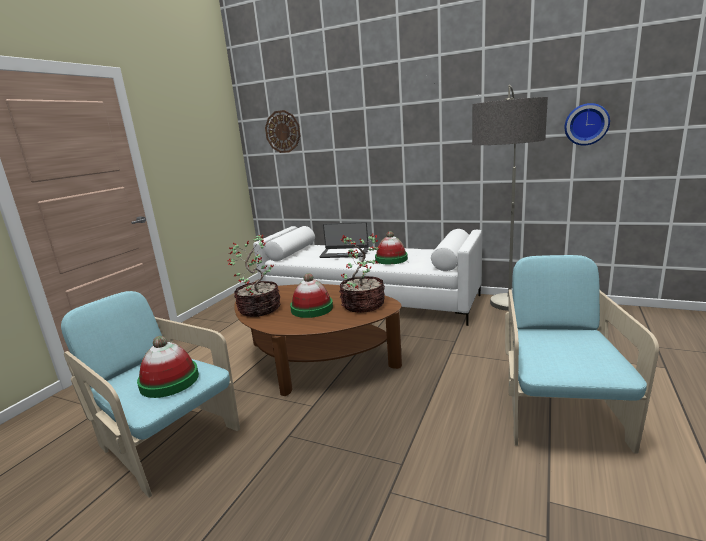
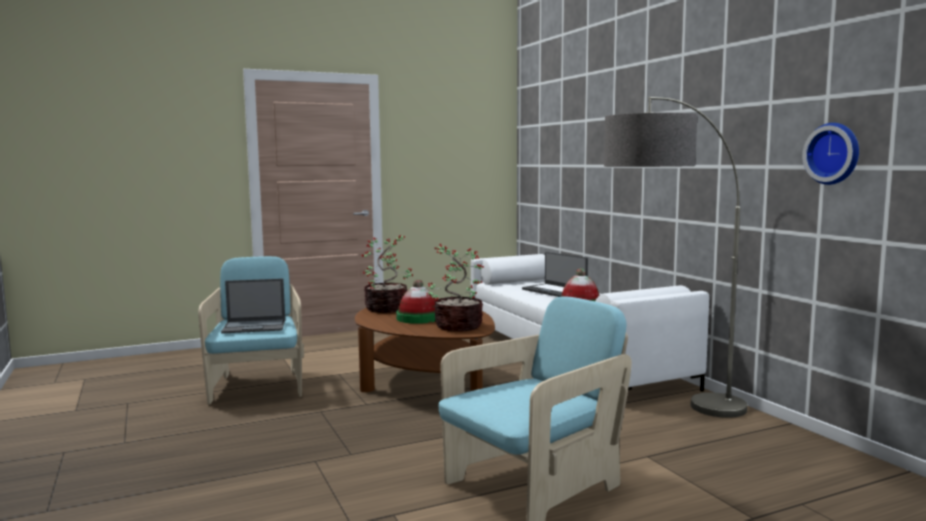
camera: 40 degrees right, 10 degrees down
(169, 381) = (255, 326): hat -> laptop
(283, 131) = (546, 141): wall clock -> none

